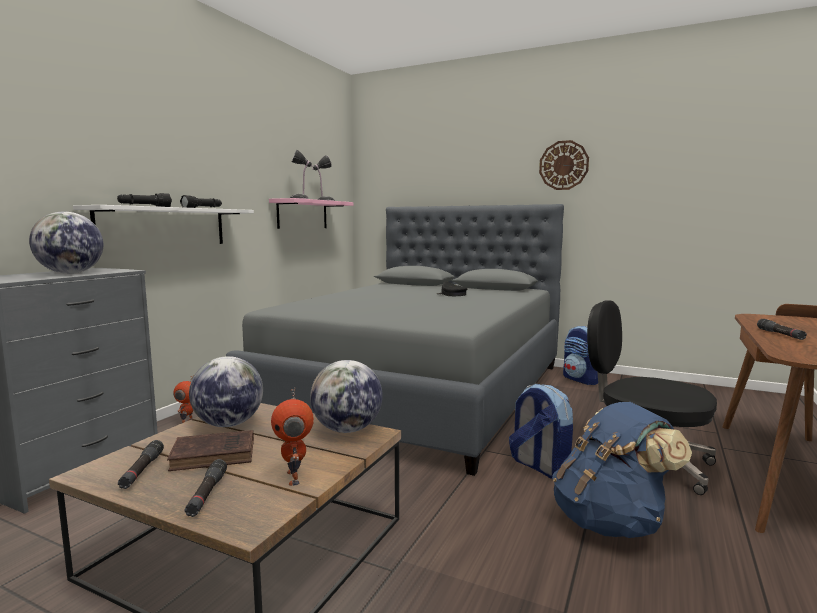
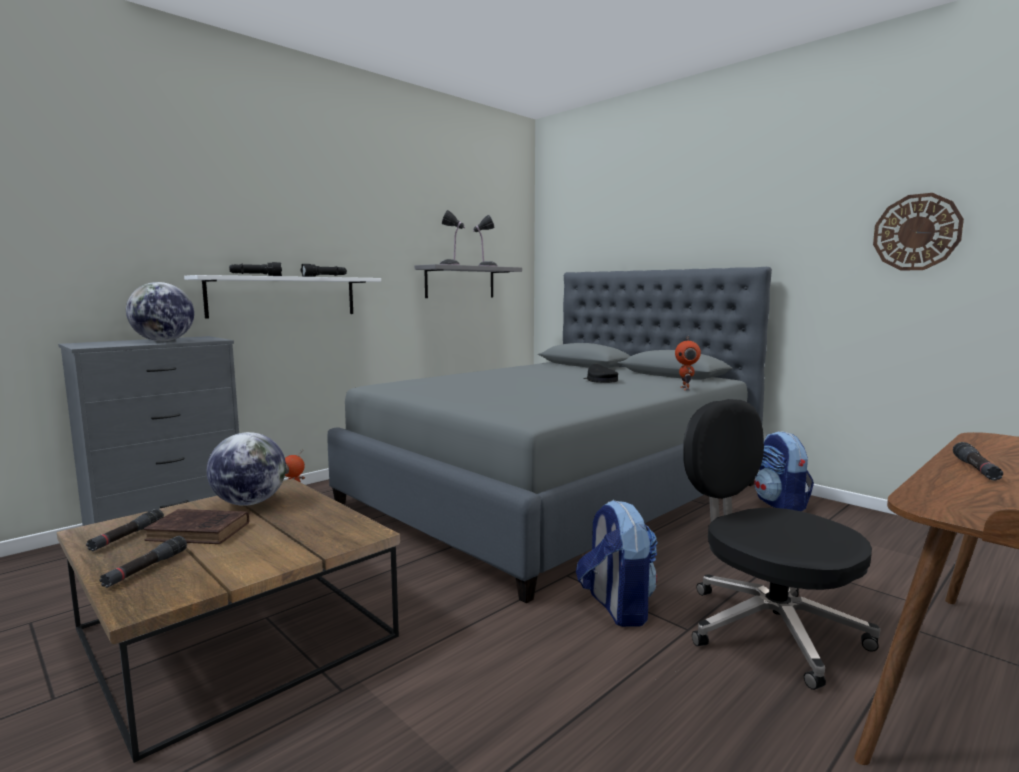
camera: 20 degrees right, 0 degrees up
(295, 477) = (236, 566): toy robot -> toy robot (686, 388)
(302, 214) = (460, 282): pink shelf -> grey shelf
(347, 430) = (347, 525): globe -> none
(563, 165) = (775, 214): wall clock -> wall clock (916, 232)
(611, 522) = (644, 696): blue backpack -> none

